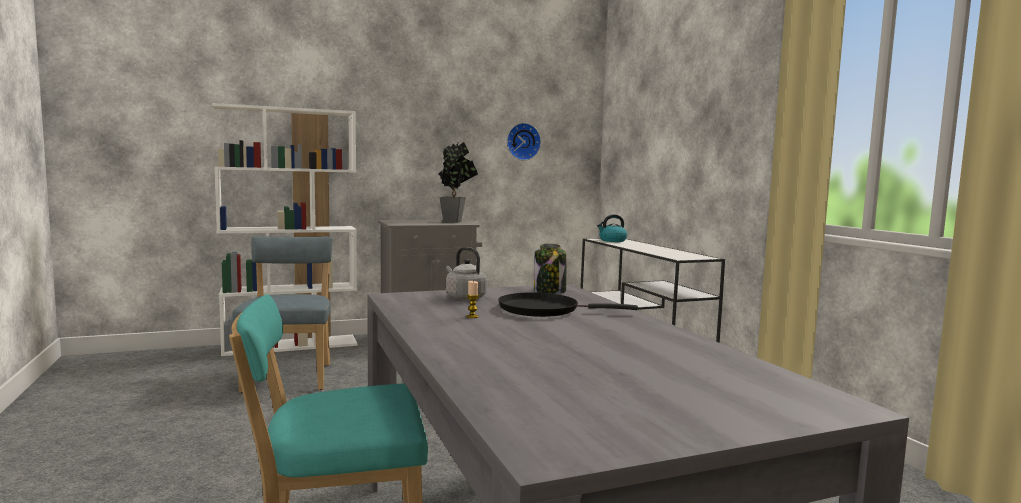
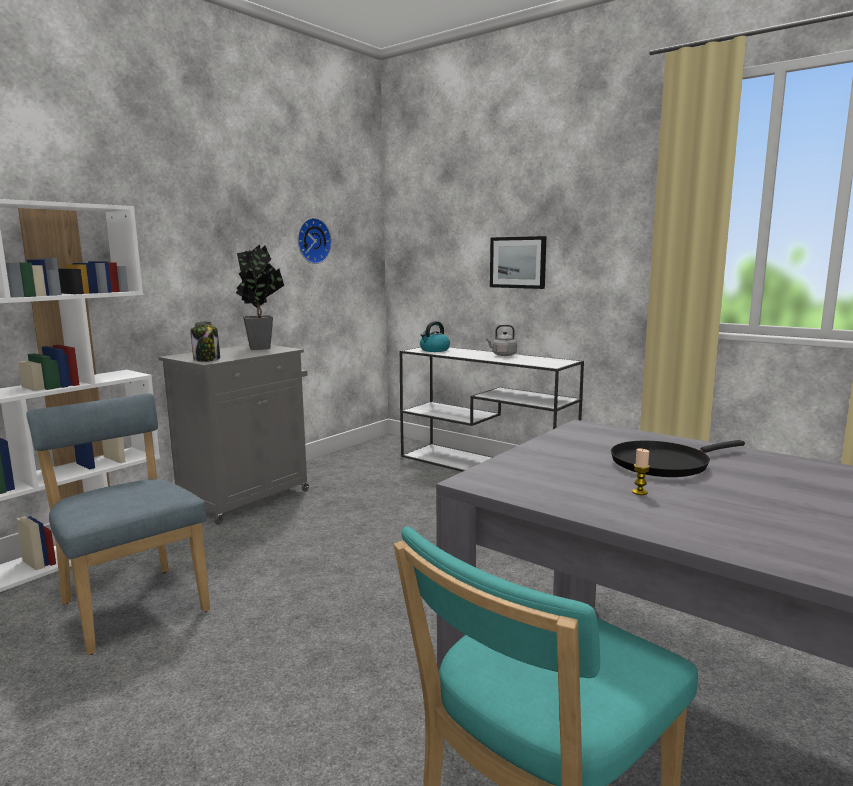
camera: 30 degrees left, 5 degrees up
(464, 297) = (549, 464): grey kettle -> grey kettle (502, 355)
(550, 291) = (592, 435): jar -> jar (207, 359)
(685, 162) = (518, 262): none -> picture

